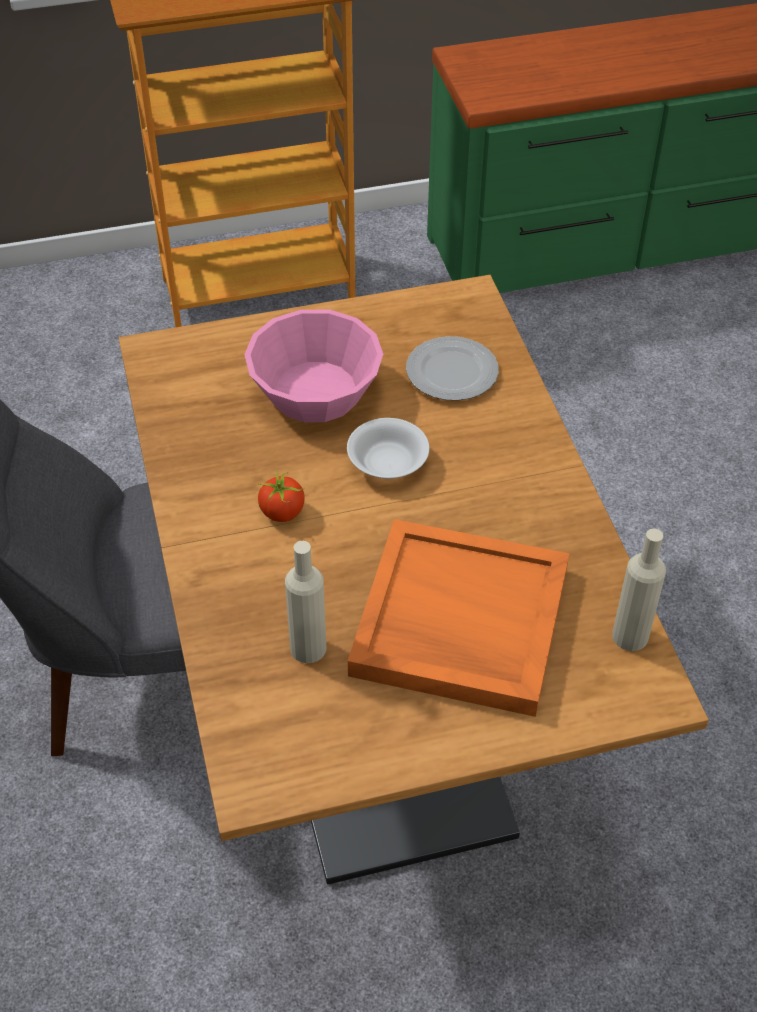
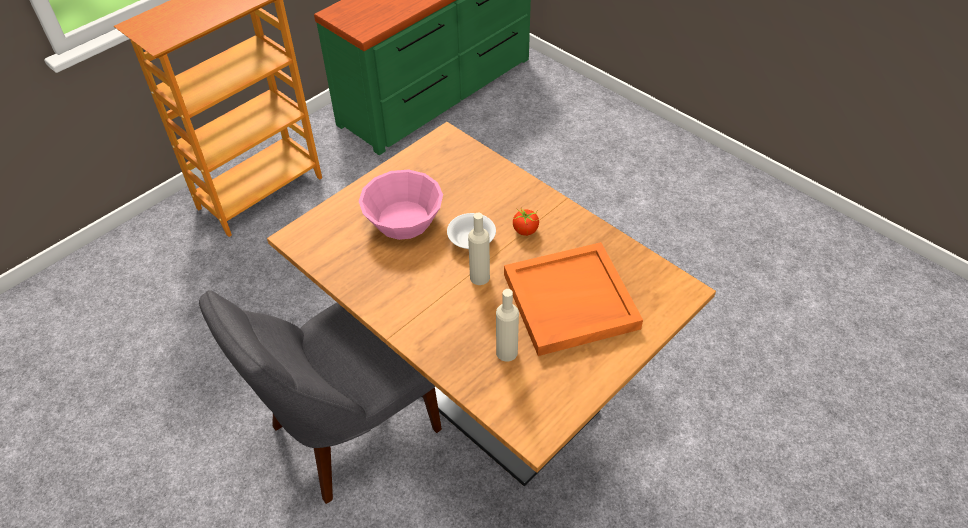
camera: 30 degrees left, 0 degrees up
(282, 512) = (437, 290): tomato -> tomato (525, 230)
(453, 372) = (468, 179): plate -> none
(630, 636) = (653, 269): beige bottle -> beige bottle (479, 277)

